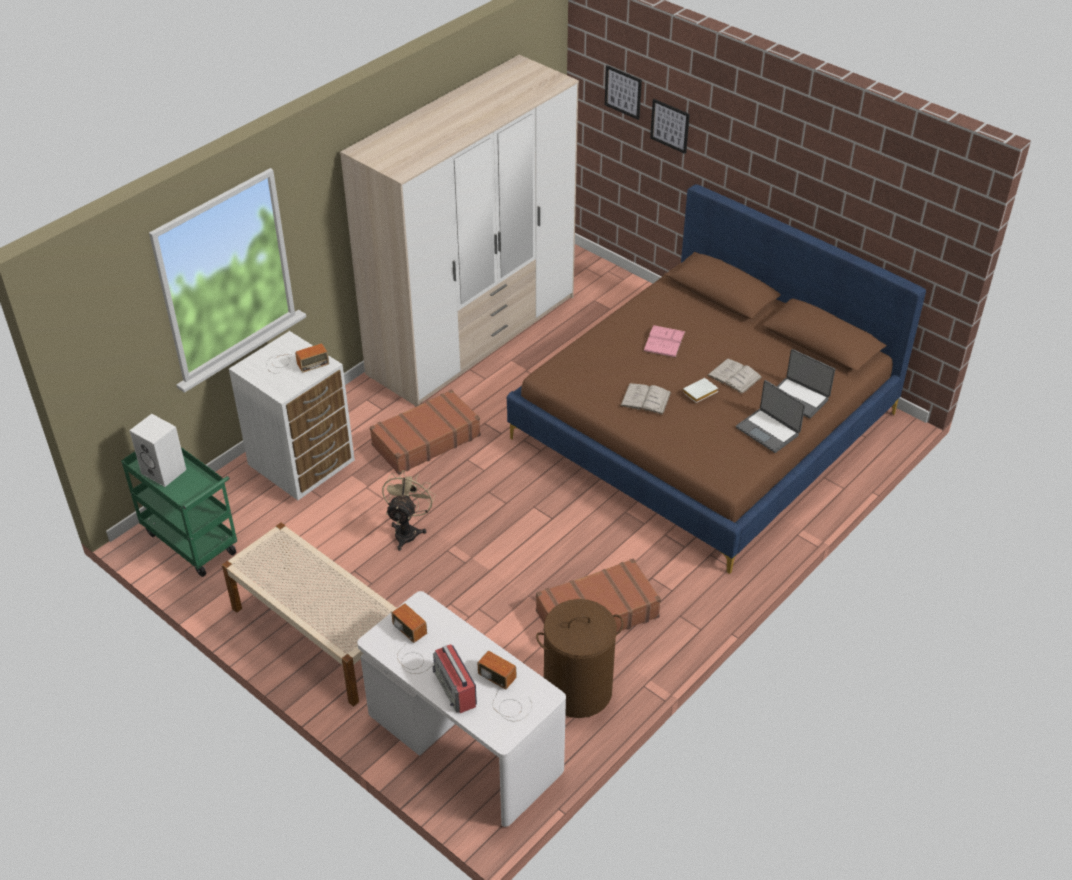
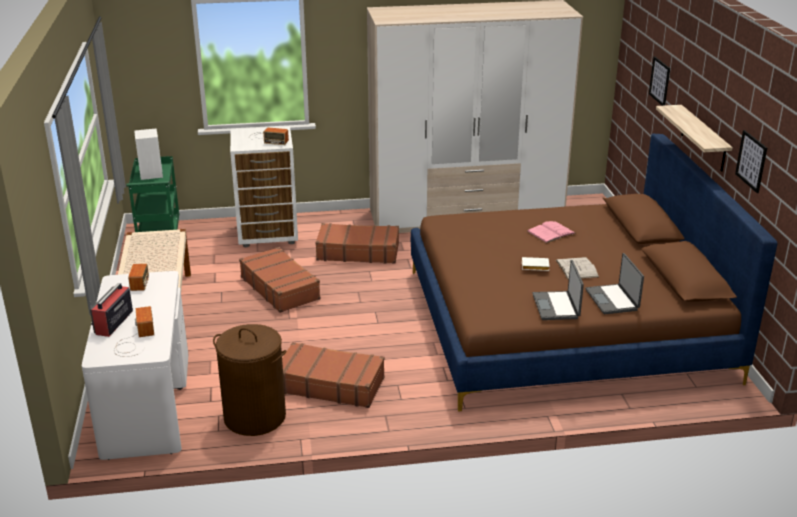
camera: 40 degrees right, 15 degrees down
(408, 531) = (280, 288): beige fan -> brown suitcase
(623, 92) = (641, 53): picture -> picture (751, 161)
(645, 399) = (487, 254): white book -> none
(771, 189) = (703, 138): none -> shelf

